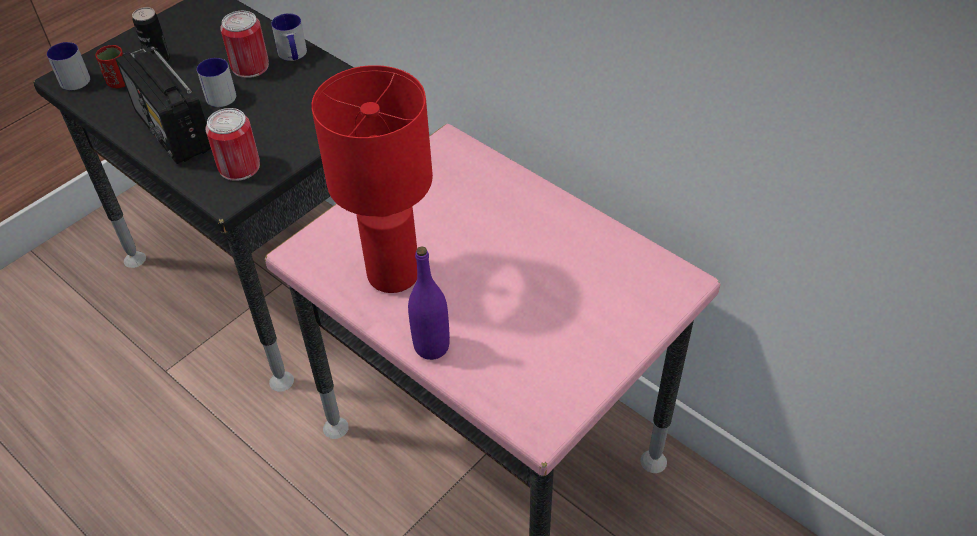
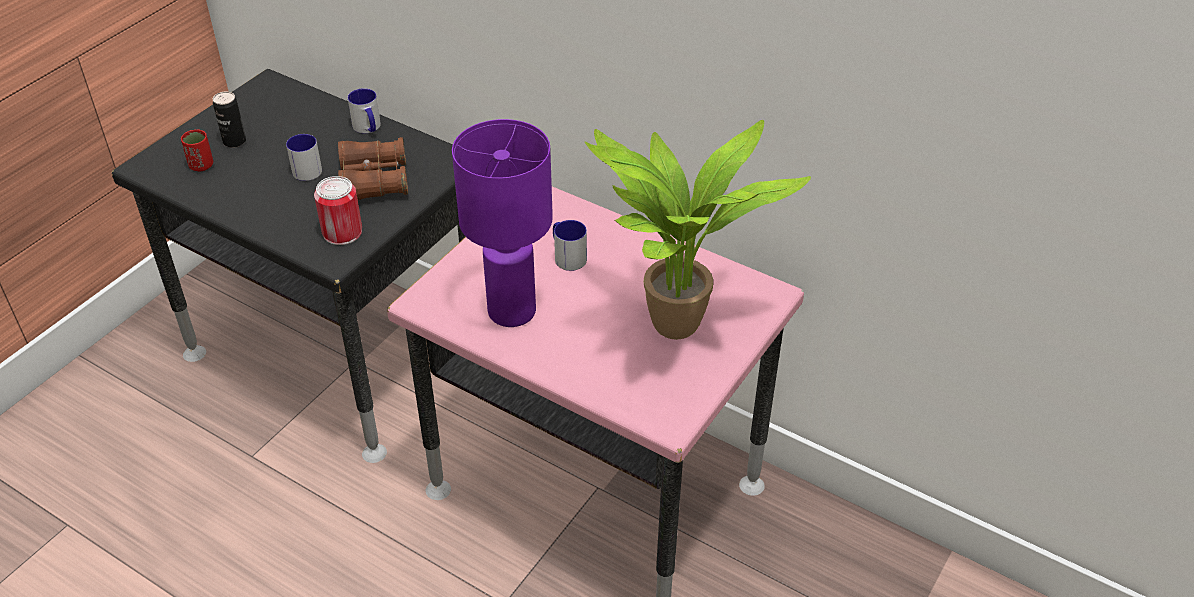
camera: 10 degrees left, 5 degrees down
(74, 77) = (153, 164): mug -> mug (567, 256)
(174, 131) = (269, 206): radio -> none
(250, 66) = (328, 141): can -> none
(285, 113) = (374, 181): none -> brown binoculars
(395, 274) = (513, 311): red table lamp -> purple table lamp
(431, 346) = (560, 367): purple bottle -> none
(567, 318) = (676, 332): none -> potted plant

